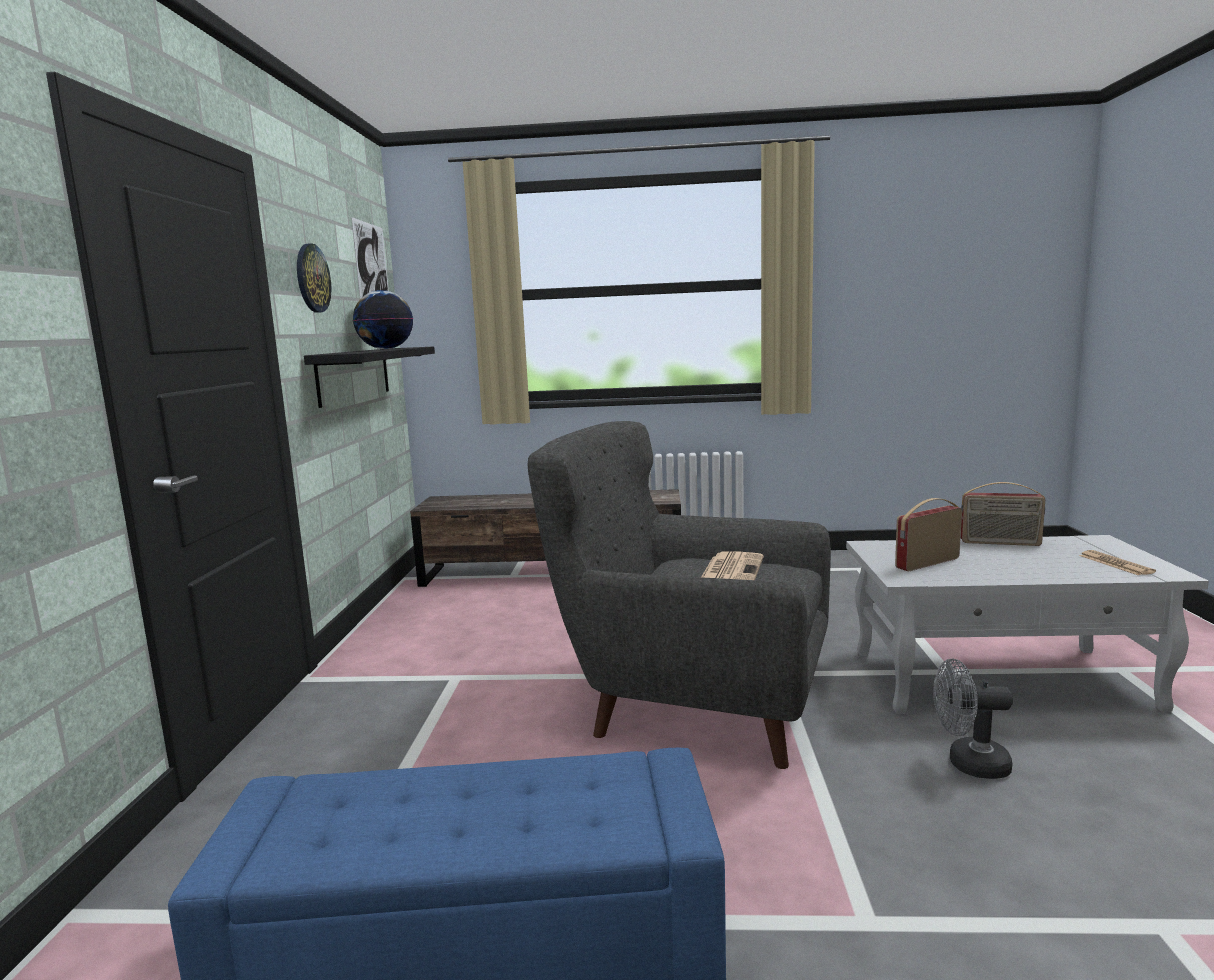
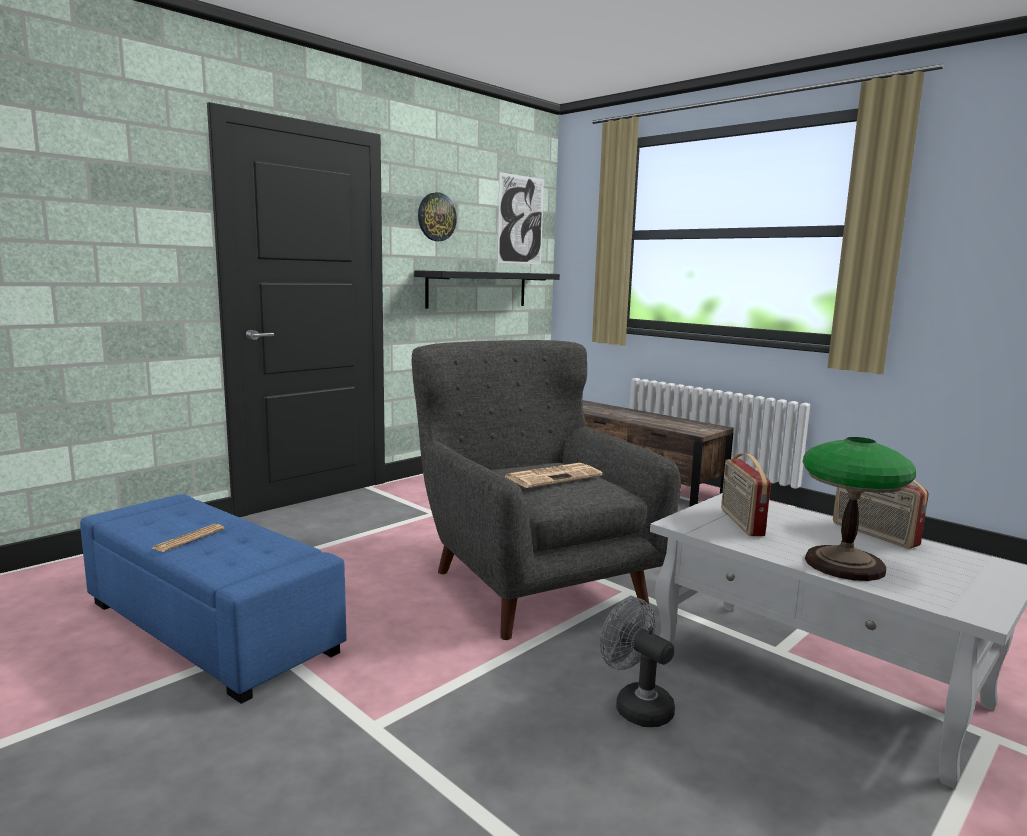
camera: 40 degrees right, 0 degrees up
(386, 349) = (503, 272): globe -> none
(926, 563) = (740, 522): radio -> radio turned 105 degrees counterclockwise
(1051, 570) = (845, 565): none -> table lamp
(1115, 564) = (939, 586): newspaper -> newspaper (189, 539)

